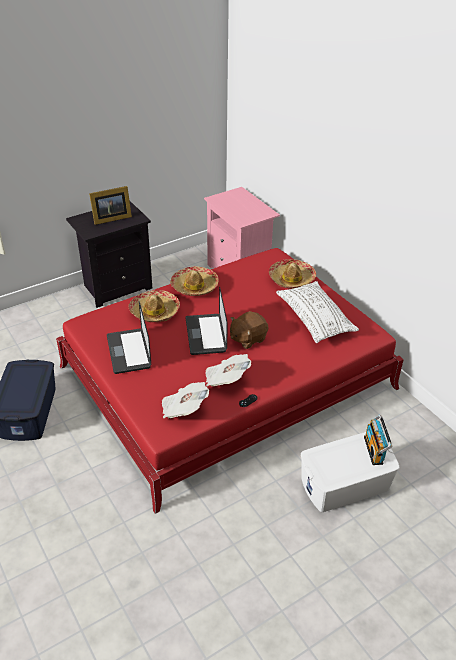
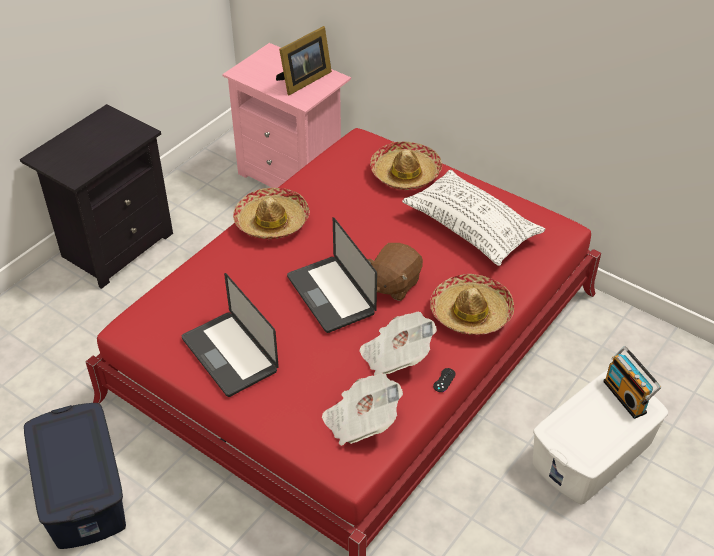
camera: 20 degrees left, 5 degrees up
(110, 218) = (94, 143): picture frame -> picture frame (303, 81)
(155, 311) = (234, 278): hat -> hat (471, 313)

